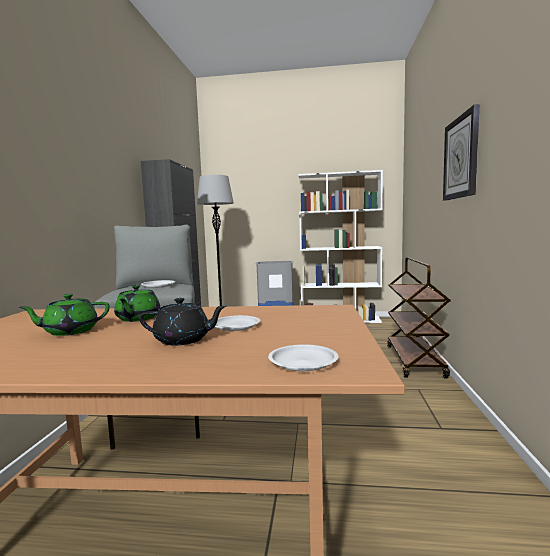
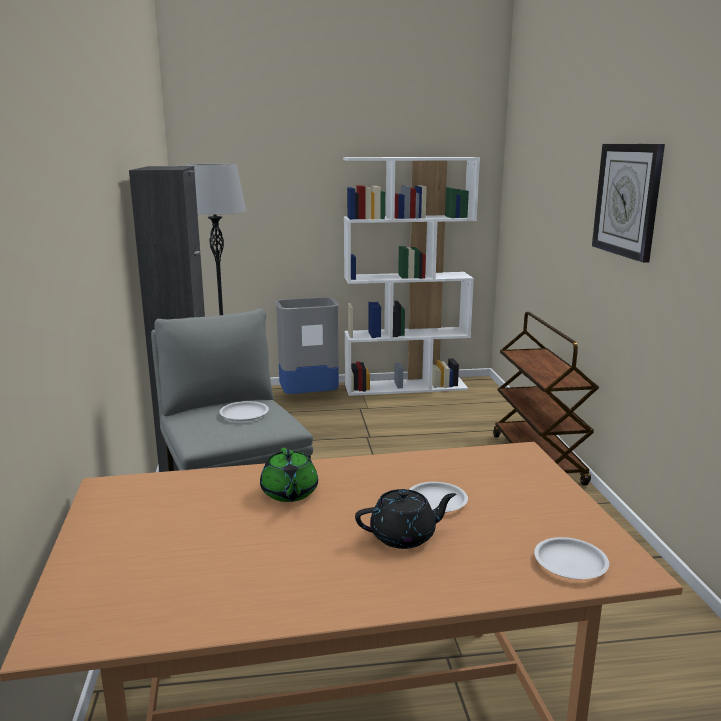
camera: 15 degrees left, 10 degrees up
(70, 331) = (232, 530): green teapot -> none

